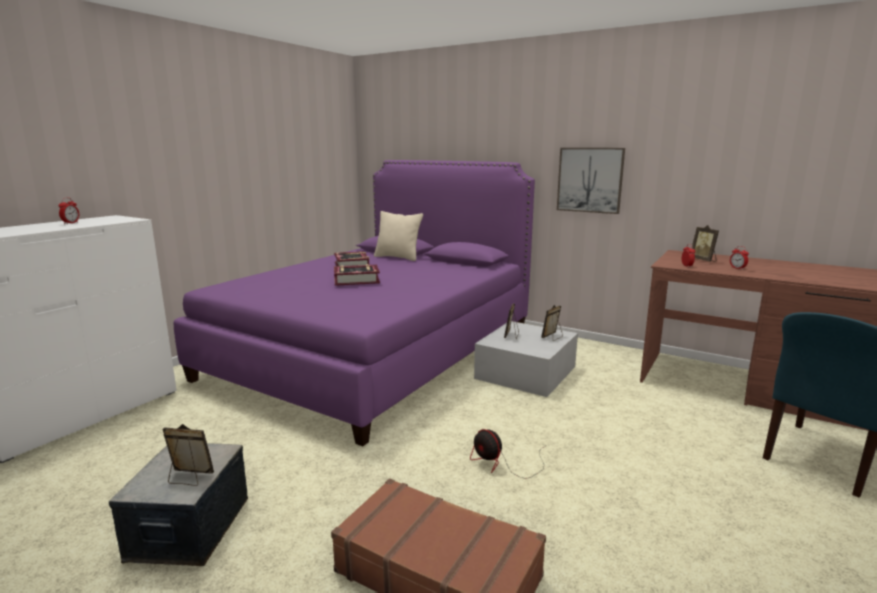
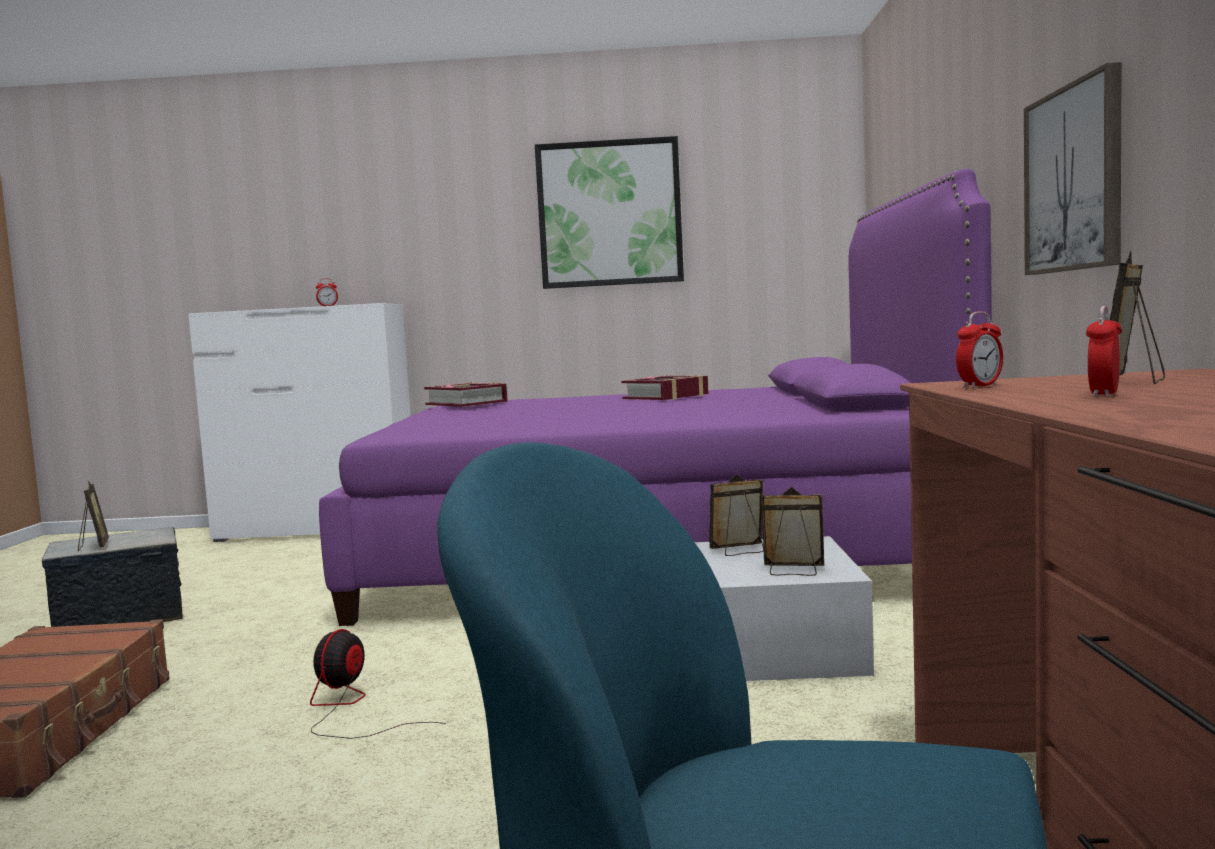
camera: 60 degrees right, 10 degrees down
(249, 147) = (609, 213): none -> picture
(356, 280) = (585, 407): book -> book (467, 403)
(398, 257) = (777, 394): beige pillow -> none

